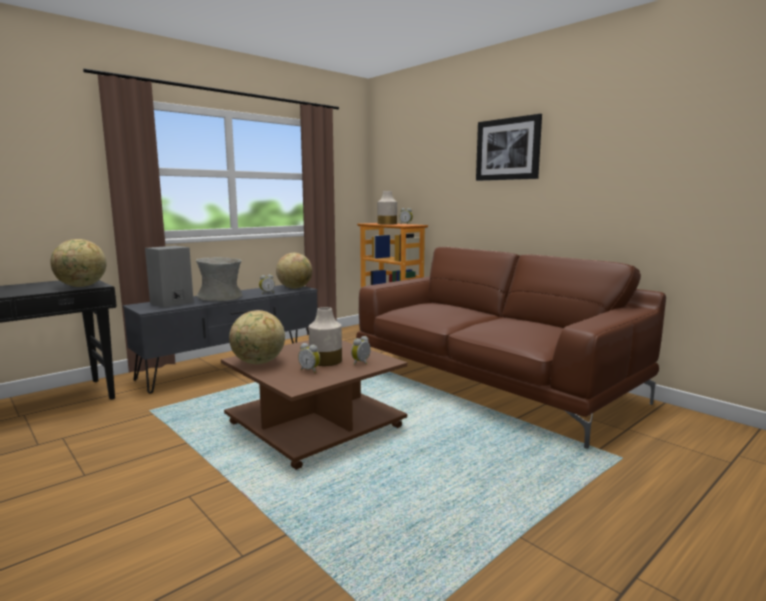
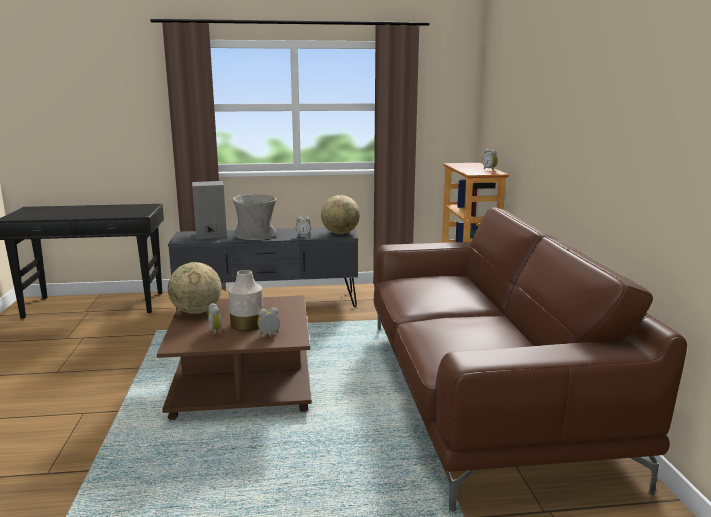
camera: 35 degrees right, 5 degrees up
(82, 286) = (129, 214): globe -> none
(387, 224) = (470, 167): beige vase -> none
(508, 149) = (574, 85): picture -> none

